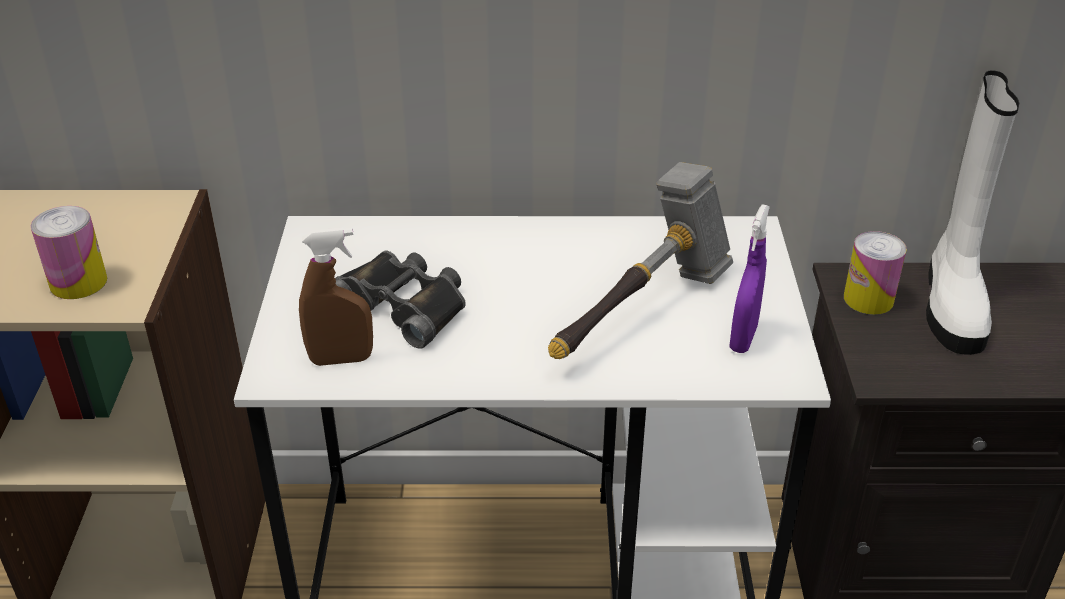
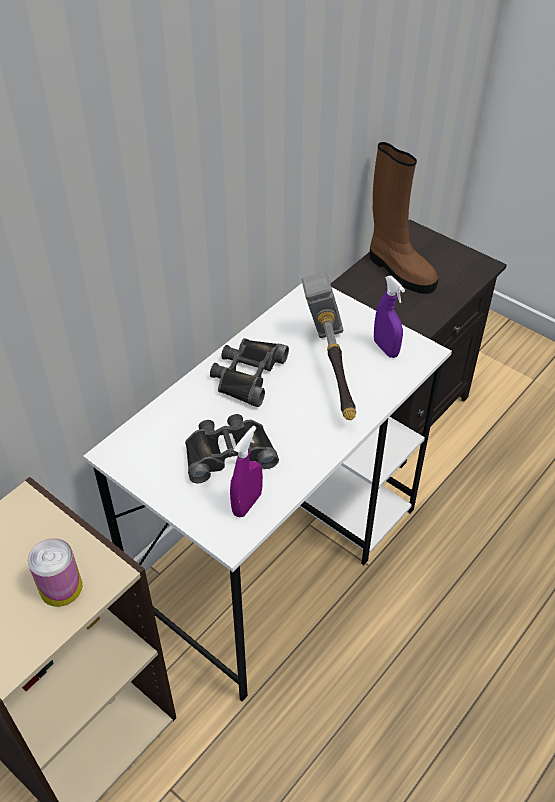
camera: 50 degrees left, 10 degrees up
(341, 359) = (247, 504): brown spray bottle -> purple spray bottle
(542, 255) = (247, 374): none -> black binoculars
(868, 299) = (368, 291): can -> none
(952, 304) = (399, 270): white boot -> brown boot

